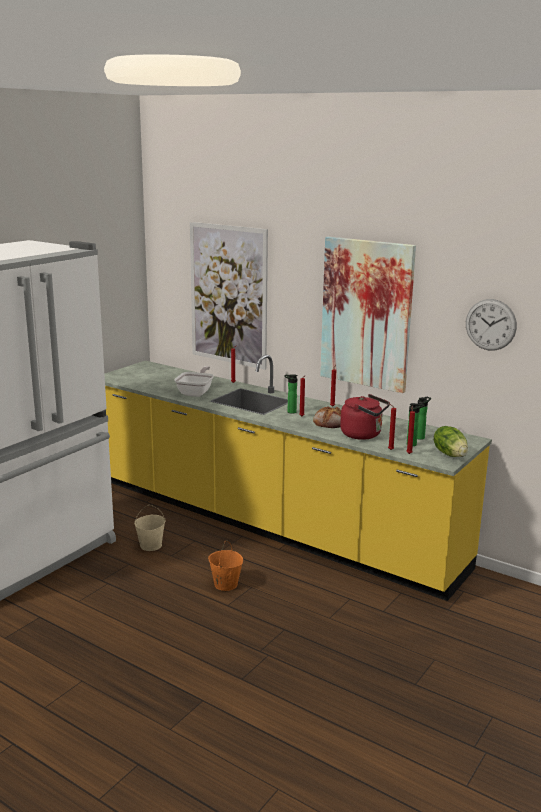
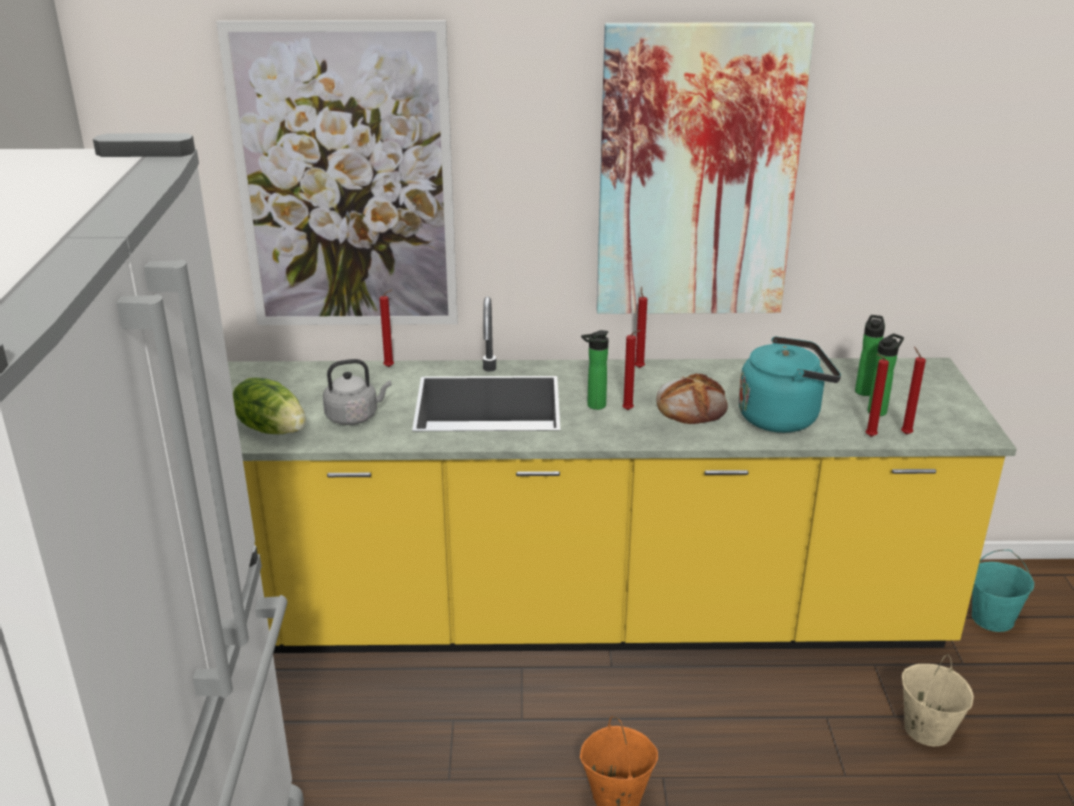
camera: 35 degrees left, 10 degrees up
(151, 545) = (384, 775): beige bucket -> beige bucket (926, 729)
(196, 392) = (355, 416): frying pan -> grey kettle
(363, 435) = (783, 417): red kettle -> turquoise kettle
(450, 454) = (955, 412): lettuce -> lettuce (272, 428)
(490, 324) = (956, 158): wall clock -> none
(492, 602) = (992, 618): none -> turquoise bucket

